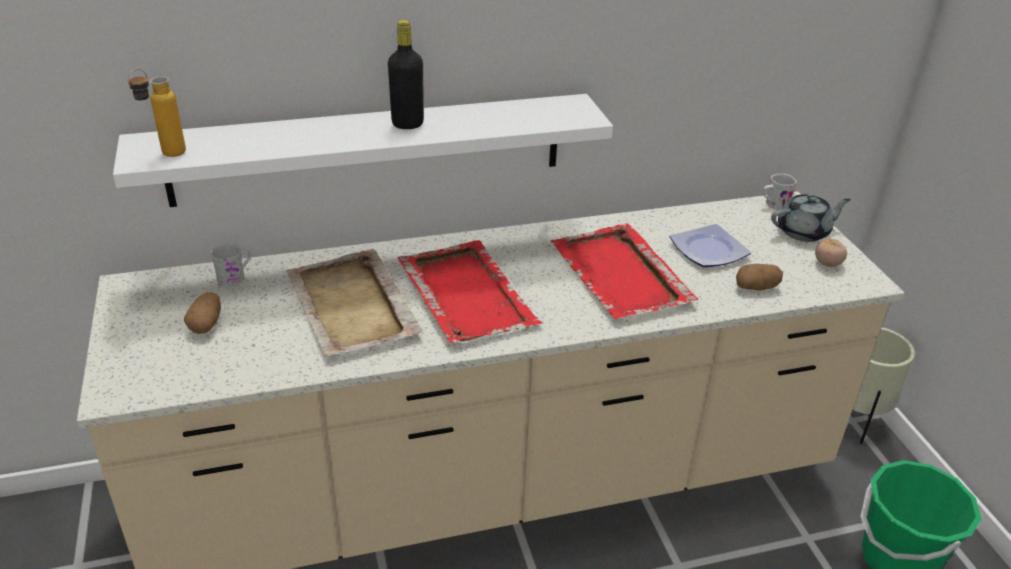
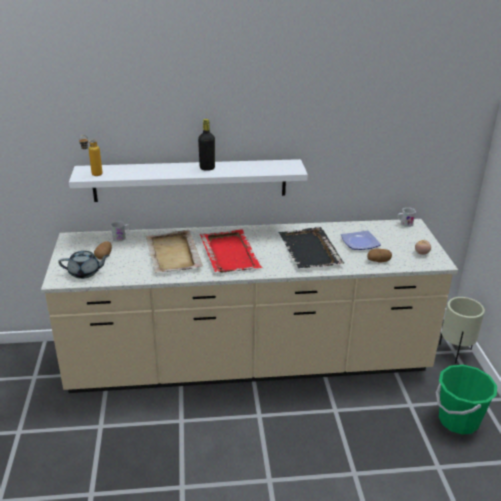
camera: 10 degrees right, 5 degrees down
(620, 275) = (309, 250): red tray -> black tray
(804, 232) = (415, 238): grey teapot -> grey teapot (85, 273)

